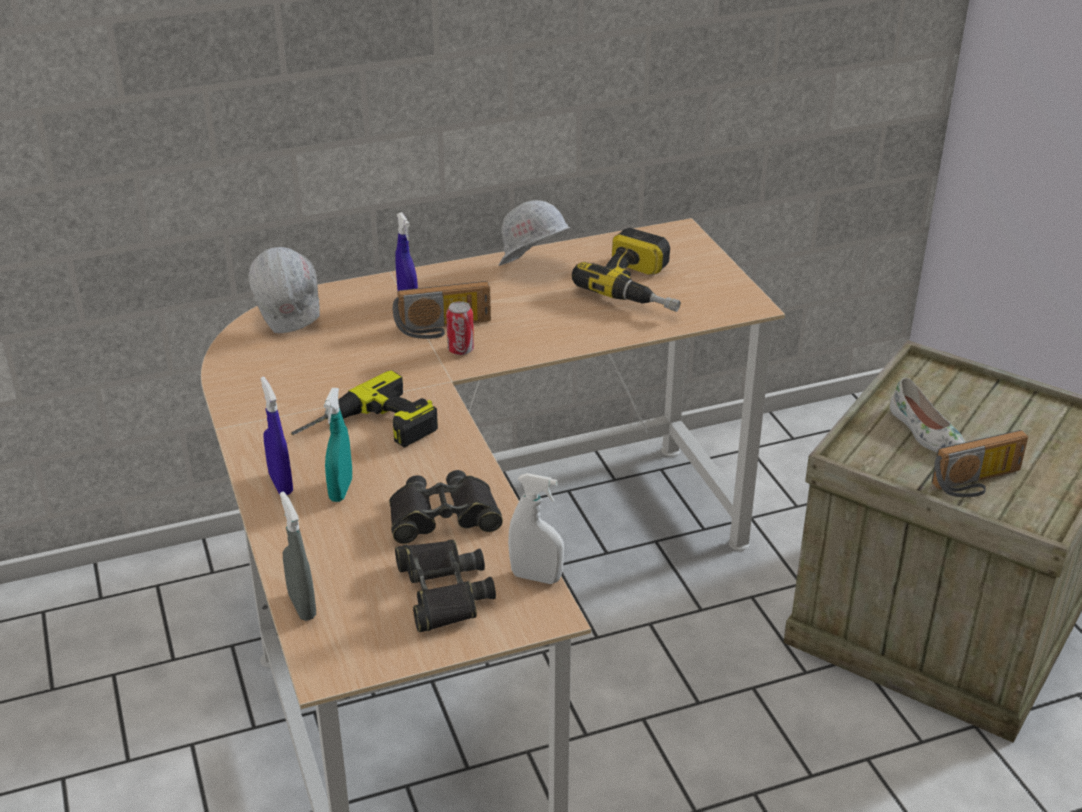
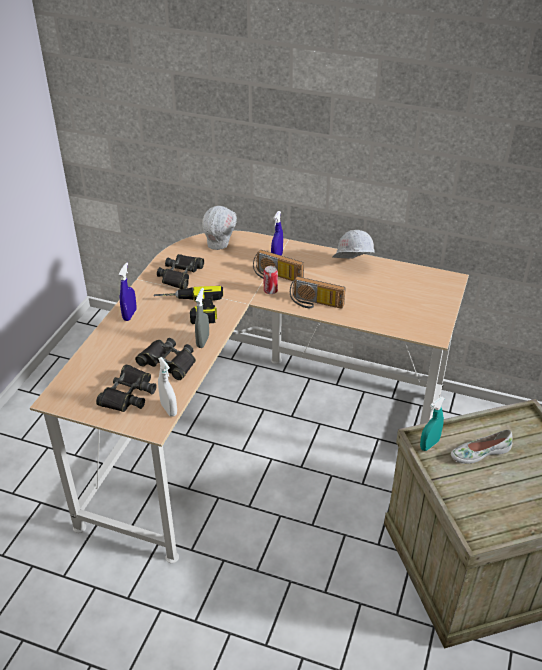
camera: 40 degrees right, 5 degrees up
(286, 390) = (180, 275): none -> black binoculars
(302, 606) = (76, 369): grey spray bottle -> grey spray bottle (203, 341)
(341, 490) = (146, 329): turquoise spray bottle -> turquoise spray bottle (429, 444)
(642, 287) = (392, 300): power drill -> none
(925, 432) = (479, 452): white shoe -> white shoe turned 60 degrees clockwise
(978, 483) = (472, 494): radio -> radio (315, 304)

